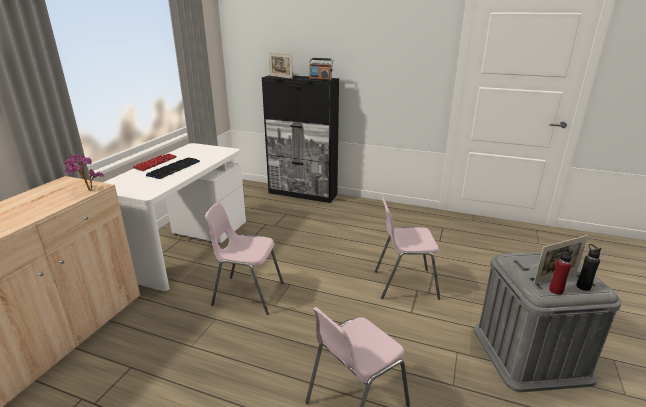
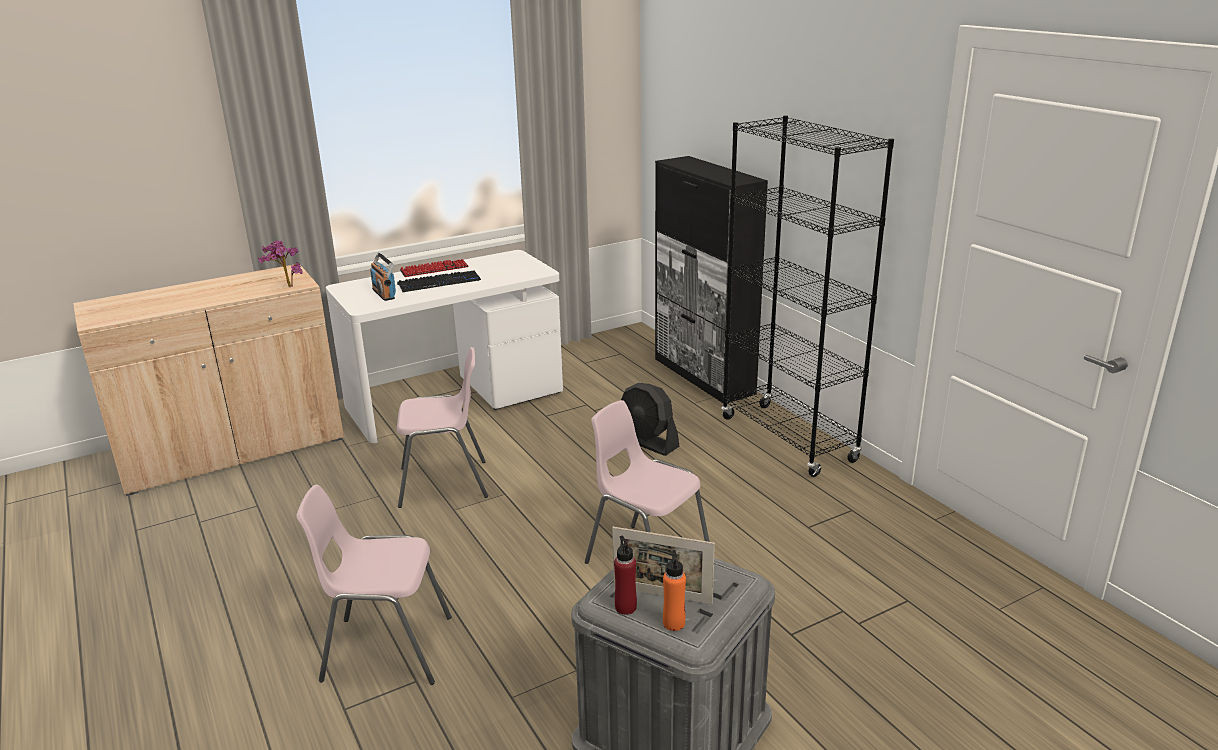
camera: 40 degrees right, 0 degrees up
(247, 294) = (445, 483): pink chair -> pink chair turned 120 degrees clockwise
(281, 77) = (683, 164): picture frame -> none
(320, 79) = (727, 179): radio -> radio (384, 294)
(322, 231) = (647, 442): none -> black fan
(378, 209) = (788, 439): none -> black bookcase
(583, 286) = (674, 623): black bottle -> orange bottle

